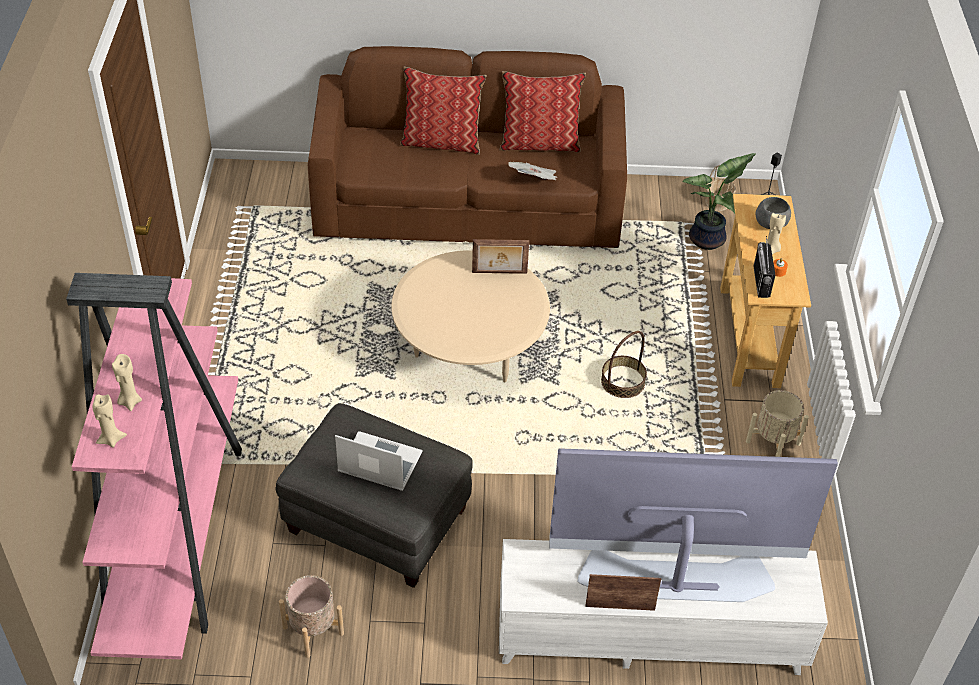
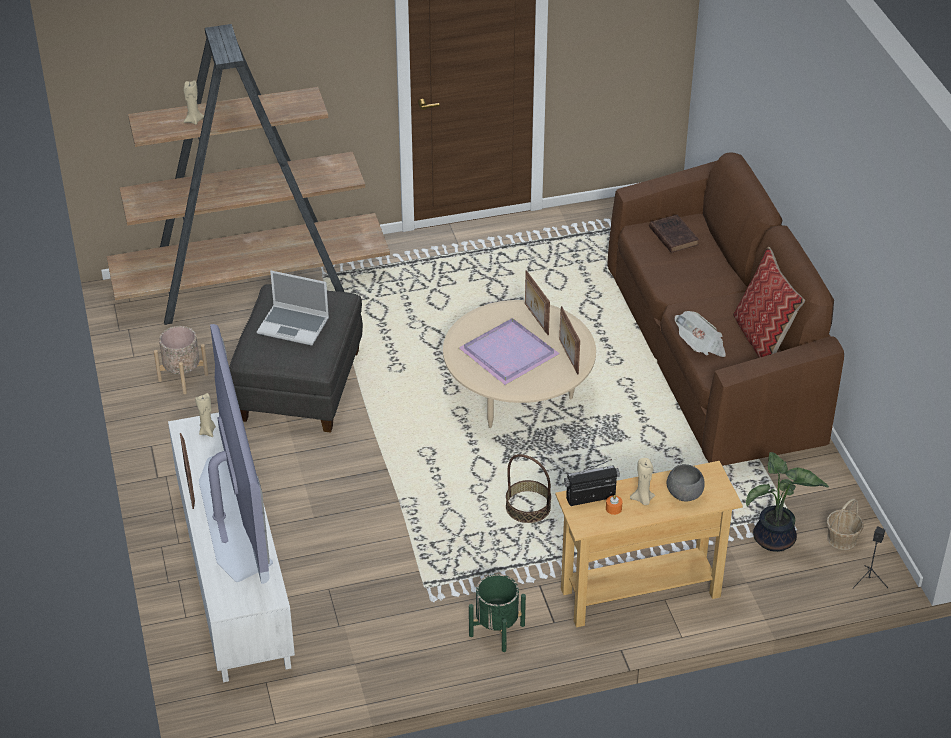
camera: 75 degrees right, 5 degrees down
(111, 439) = (156, 122): beige candle -> beige candle (207, 431)
(176, 531) = (252, 284): pink bookcase -> brown bookcase
(370, 154) = (673, 236): none -> brown book
(378, 463) = (294, 326): laptop -> laptop turned 105 degrees clockwise
(434, 281) = (535, 319): none -> picture frame
(442, 142) = (721, 275): pillow -> none
(476, 314) = (506, 353): none -> purple tray
(773, 442) = (497, 630): beige planter -> green planter

